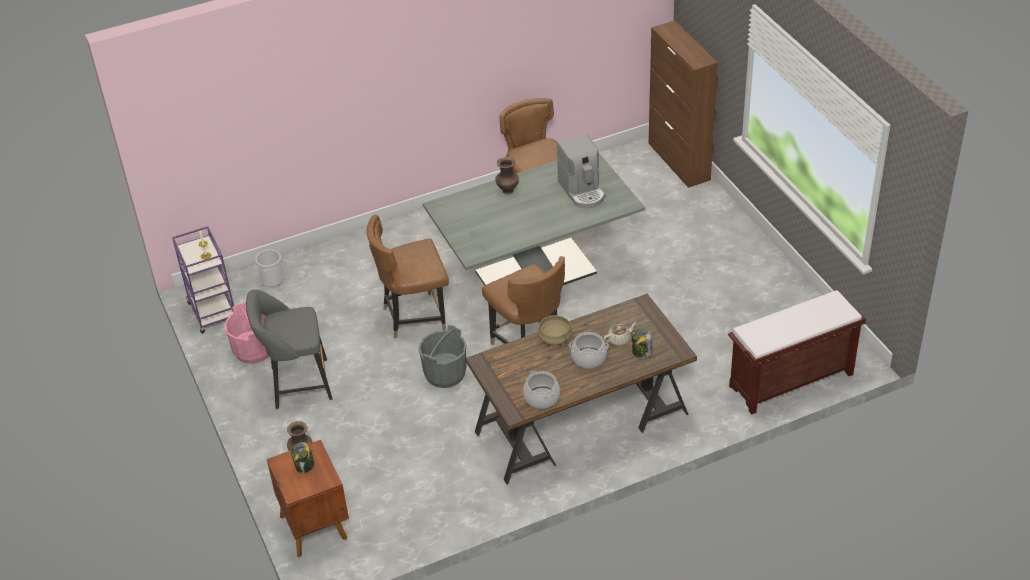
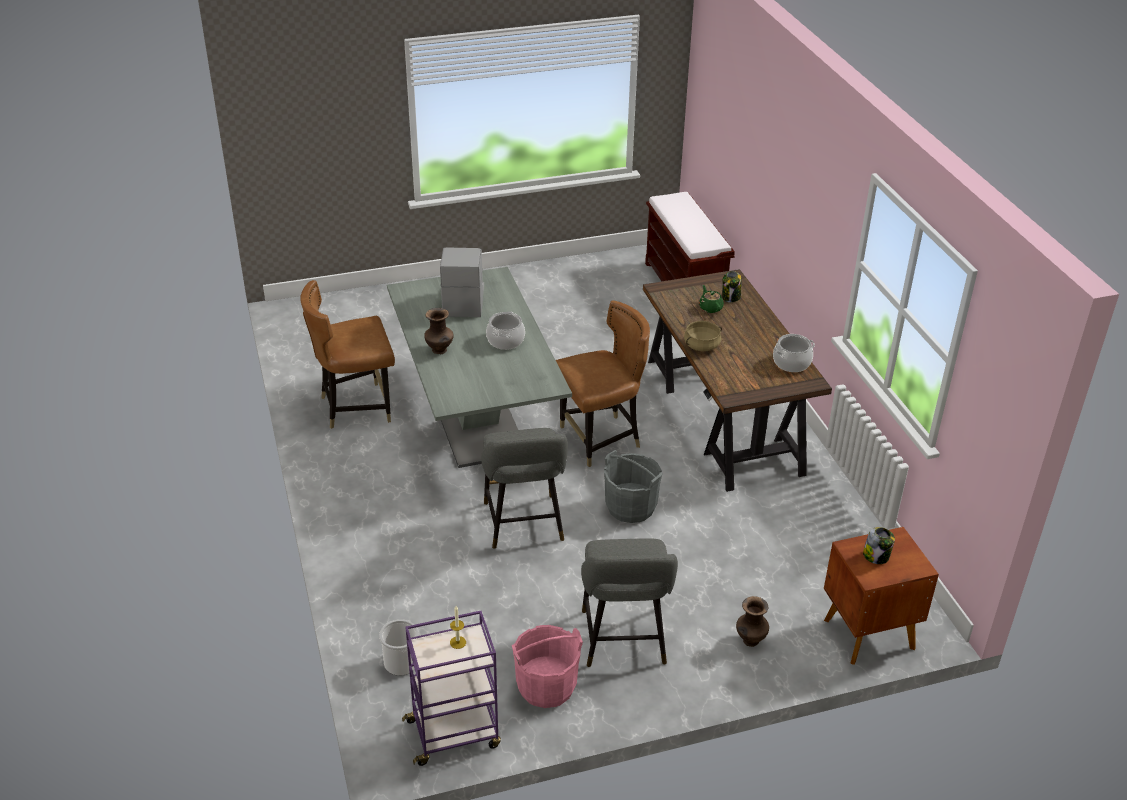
camera: 85 degrees left, 5 degrees down
(414, 317) = (524, 525): brown chair -> grey stool
(582, 191) = (463, 300): coffee machine -> coffee machine turned 75 degrees counterclockwise
(589, 358) = (735, 328): cooking pot -> cooking pot (505, 340)
(619, 339) = (710, 308): beige teapot -> green teapot
(679, 161) = (329, 302): brown cabinet -> none

